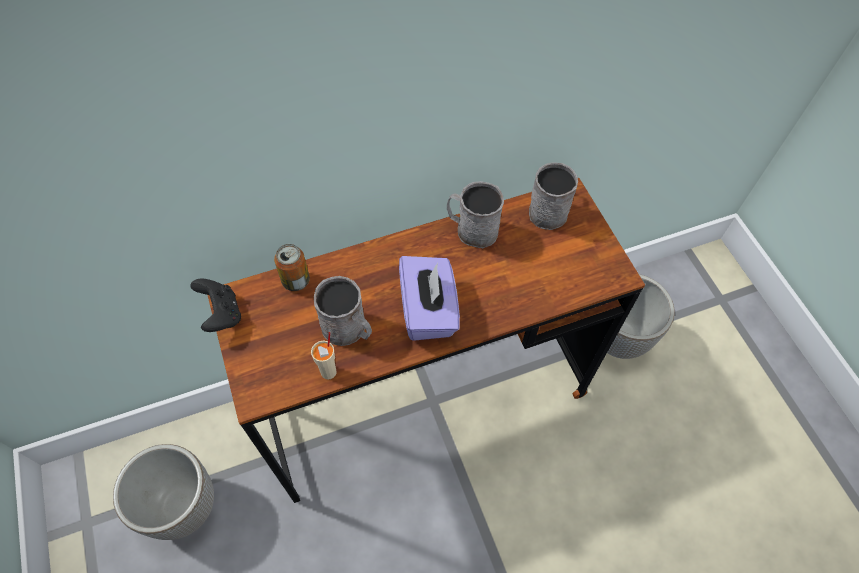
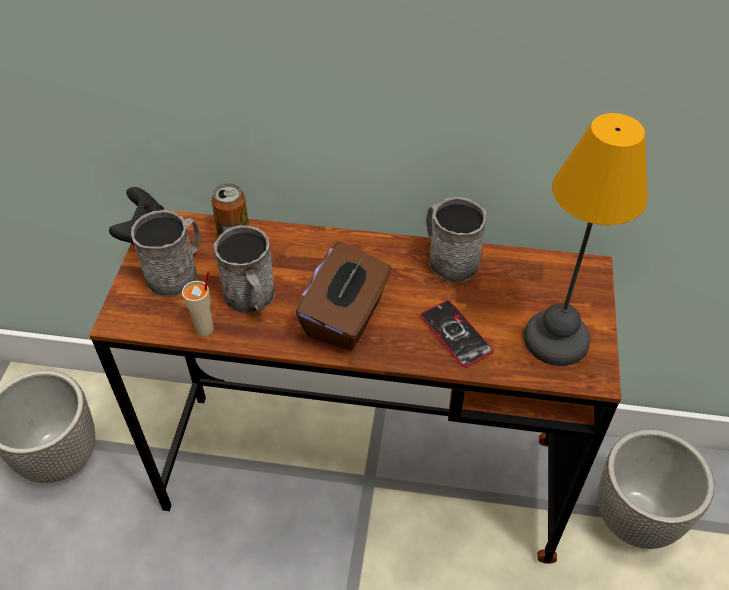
camera: 30 degrees right, 10 degrees down
(428, 310) = (346, 317): purple tissue box -> brown tissue box
(513, 287) = (455, 334): none -> phone
(548, 208) = (552, 272): grey mug -> grey mug (177, 273)
(581, 258) = (557, 338): none -> table lamp

